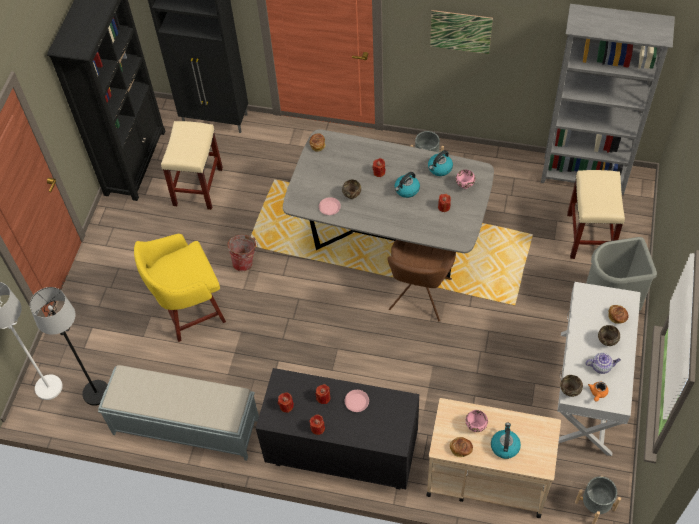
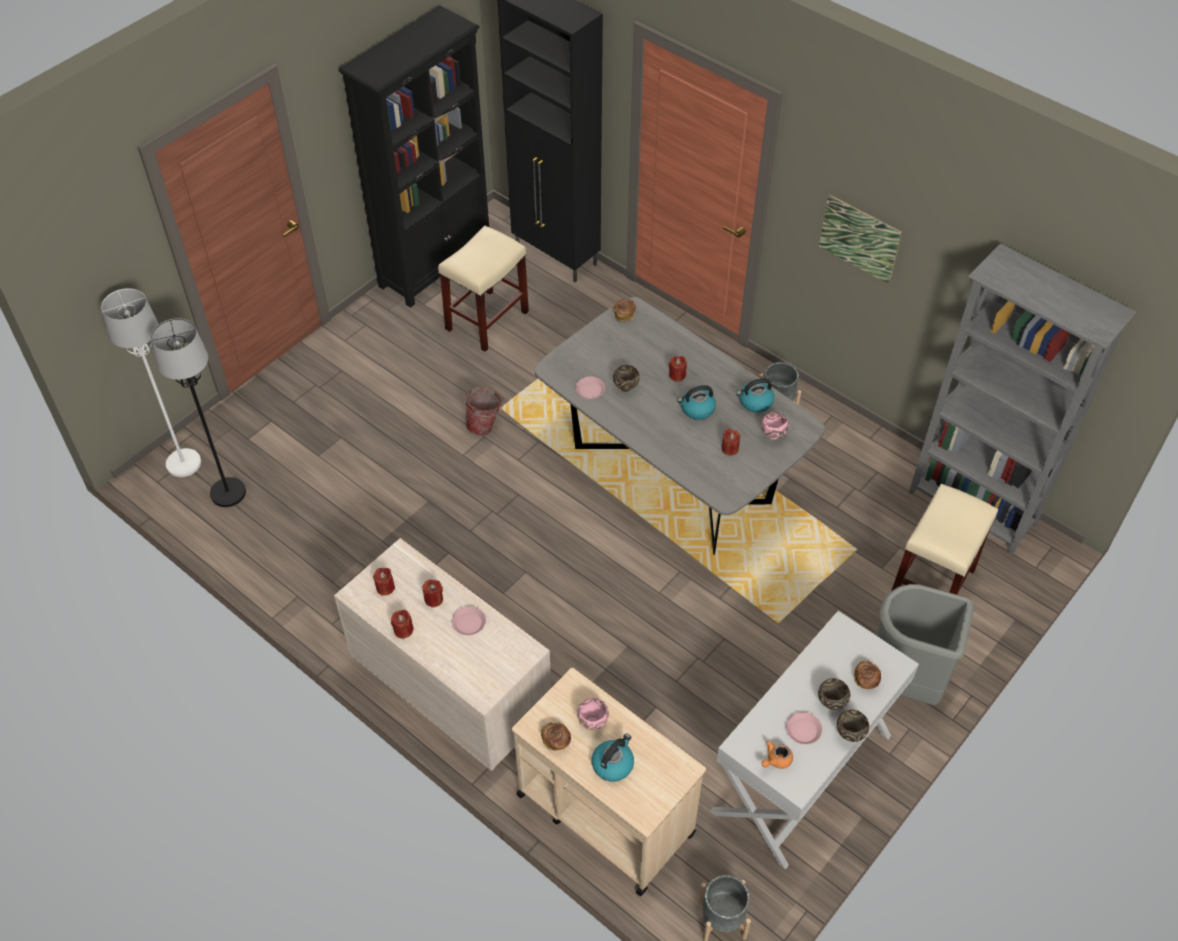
camera: 25 degrees right, 5 degrees down
(185, 426) = (297, 574): grey bench -> none
(190, 312) = (386, 453): yellow stool -> none
(341, 453) = (451, 693): black dresser -> beige dresser
(419, 296) = (664, 558): brown chair -> none
(569, 391) = (740, 739): brown bowl -> brown bowl (849, 734)
(601, 366) = (803, 730): teapot -> pink plate

